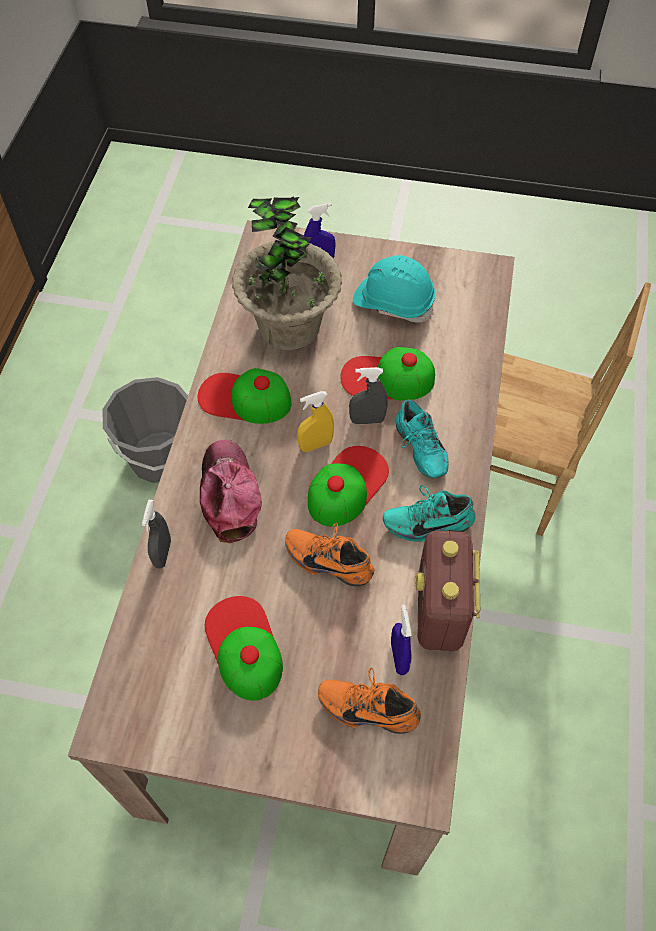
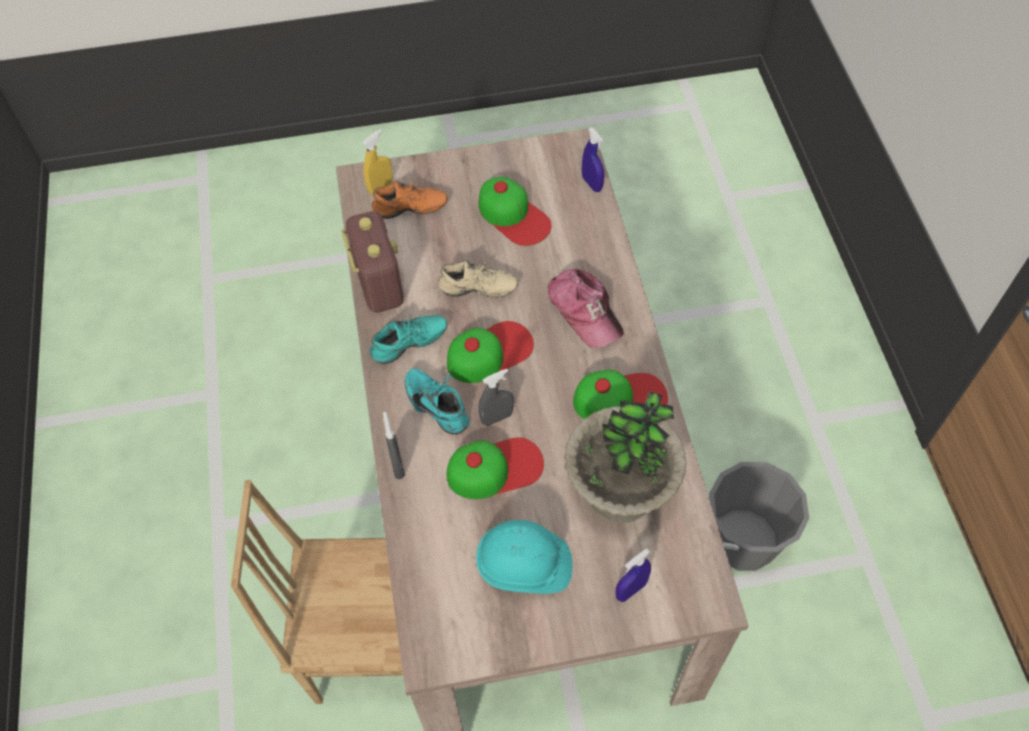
camera: 160 degrees right, 0 degrees up
(162, 553) = (609, 252): grey spray bottle -> grey spray bottle (397, 465)
(315, 445) = (533, 378): yellow spray bottle -> yellow spray bottle (380, 187)
(330, 559) = (478, 291): orange shoe -> beige shoe
(347, 485) = (489, 352): cap -> cap turned 135 degrees counterclockwise
(399, 657) = (399, 245): blue spray bottle -> blue spray bottle (592, 184)

